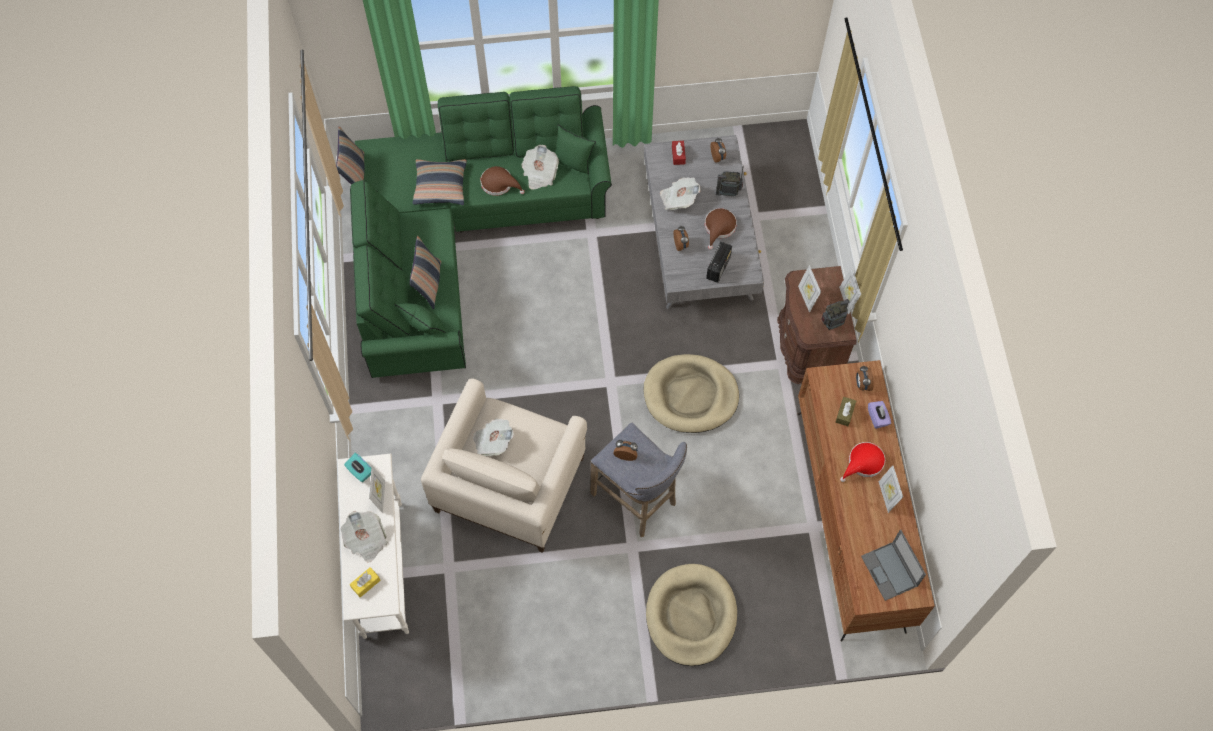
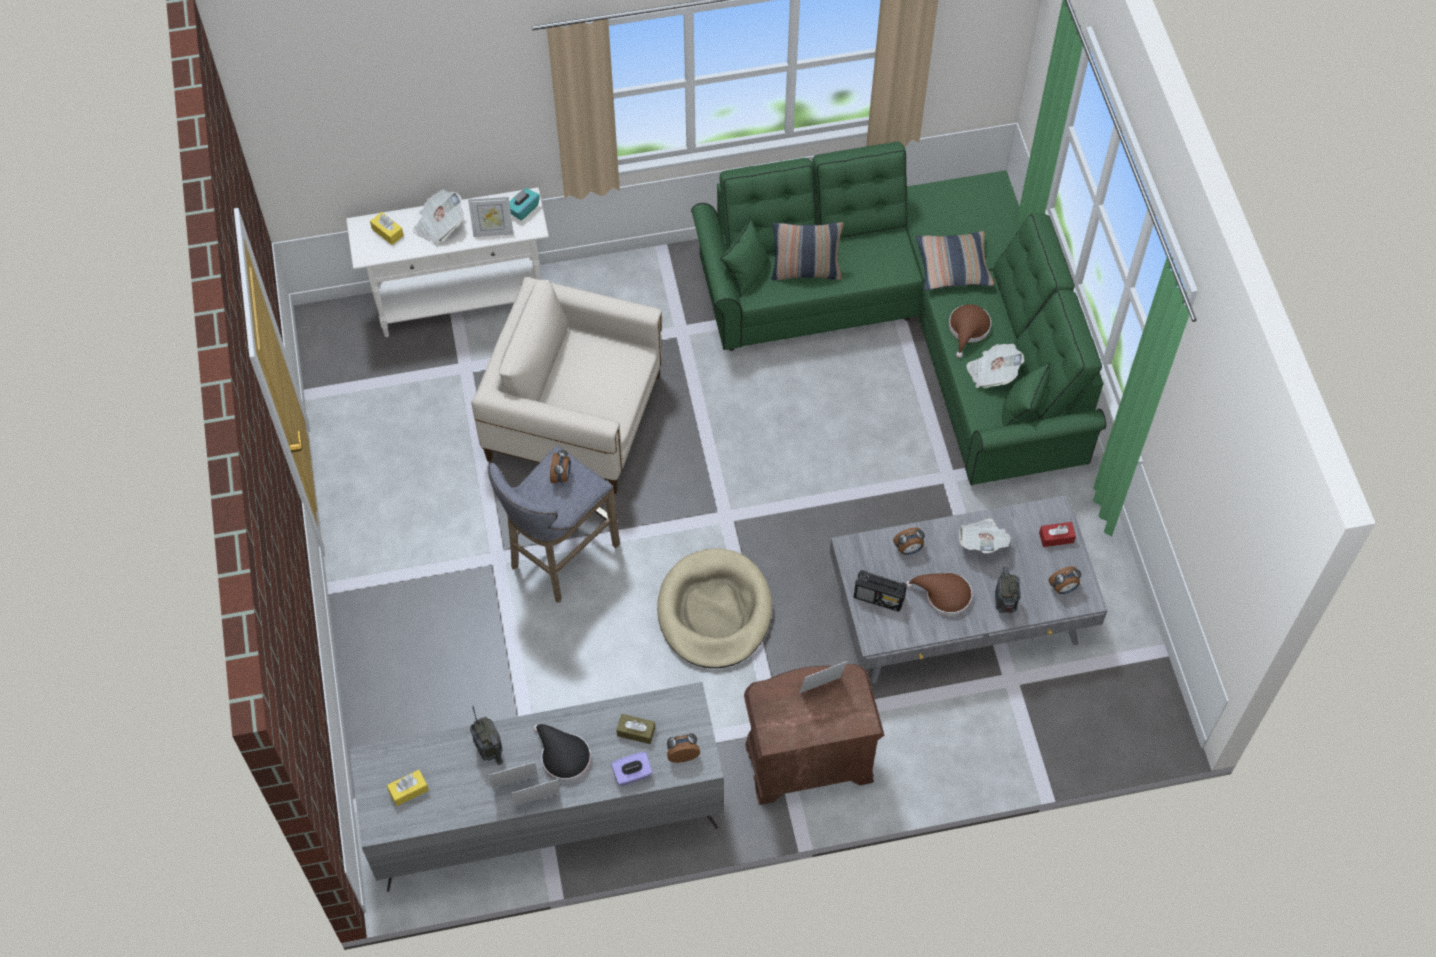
camera: 85 degrees right, 5 degrees down
(355, 175) = (954, 177): pillow -> none
(493, 441) = (592, 356): newspaper -> none
(691, 616) = (409, 629): beige dog bed -> none
(832, 323) = (784, 723): radio -> radio (489, 750)
(847, 300) = (825, 742): picture frame -> picture frame (538, 803)
(851, 520) = (545, 819): brown tv stand -> grey tv stand
(863, 463) = (563, 756): red hat -> black hat
(890, 571) = (408, 790): laptop -> yellow tissue box

